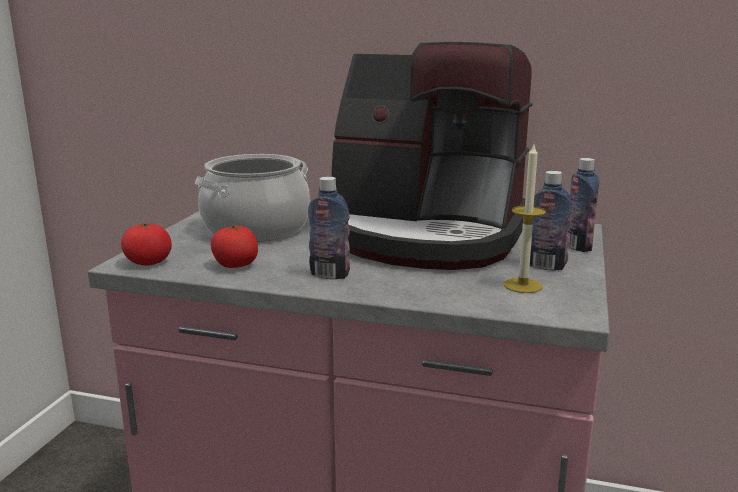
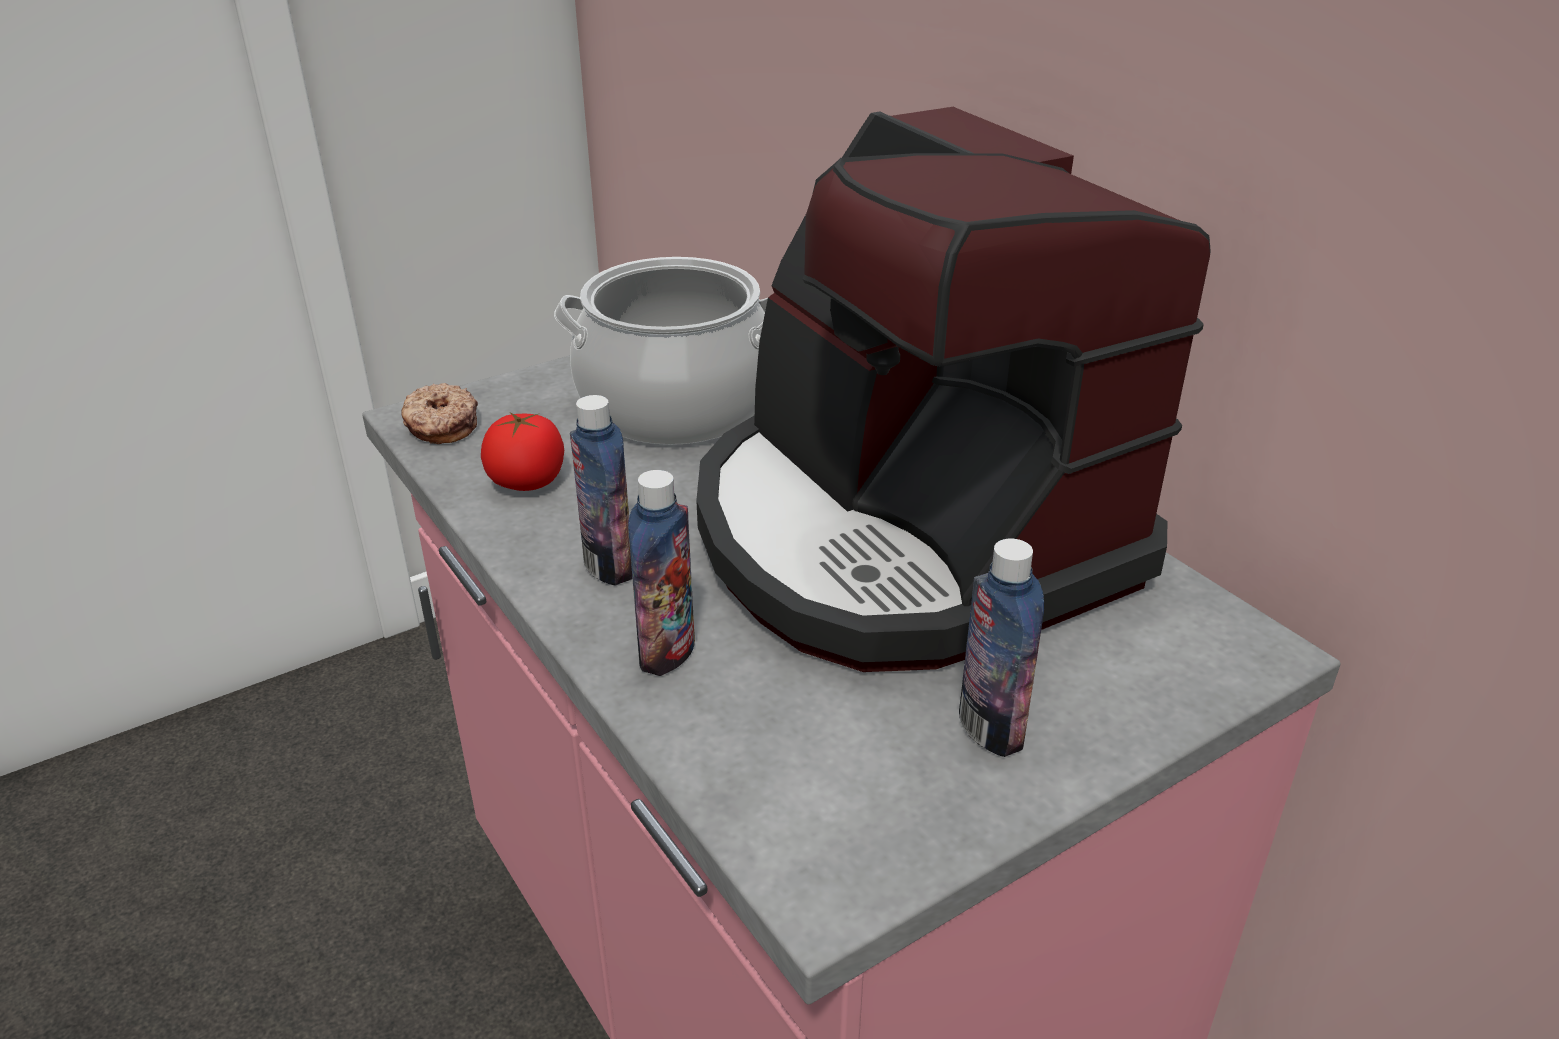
camera: 40 degrees right, 15 degrees up
(148, 262) = (440, 426): tomato -> donut
(523, 285) = (858, 758): candle -> none
(578, 246) = (1155, 707): bottle -> bottle (667, 651)

